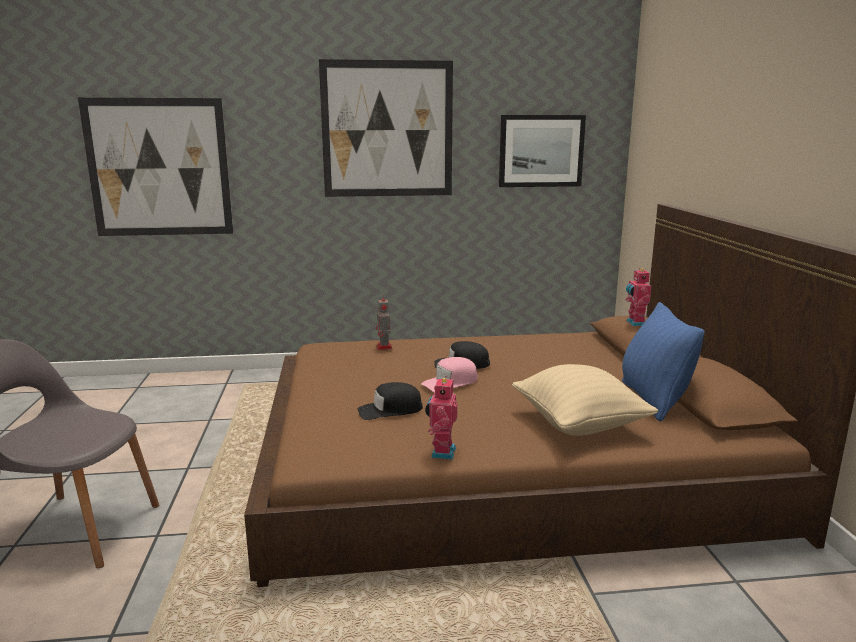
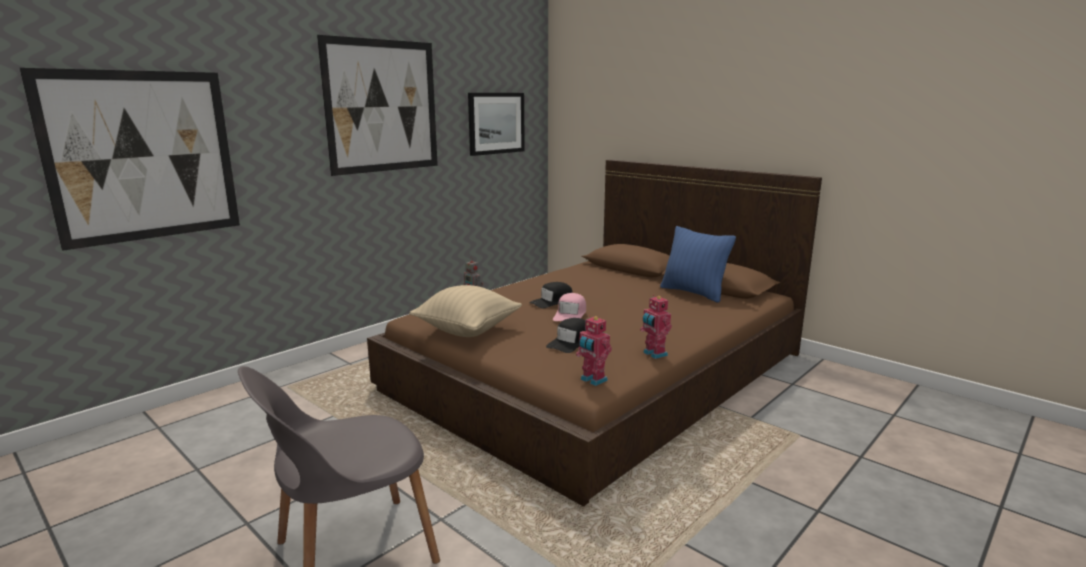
camera: 40 degrees left, 0 degrees up
(579, 425) = (687, 316): beige pillow -> beige pillow (467, 330)
(635, 323) = (628, 248): toy robot -> toy robot (592, 380)

